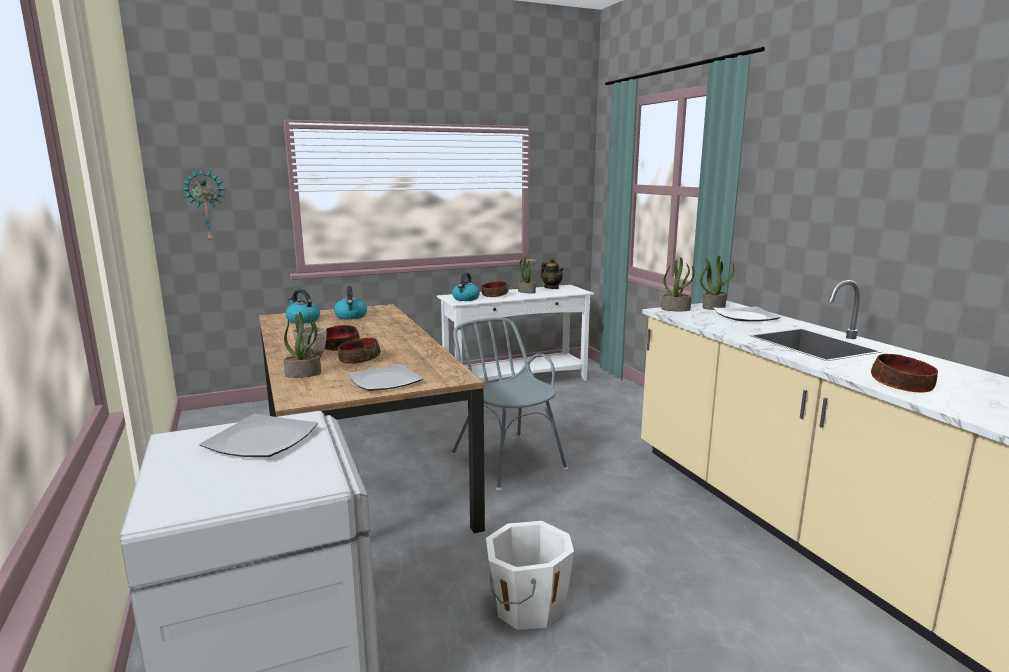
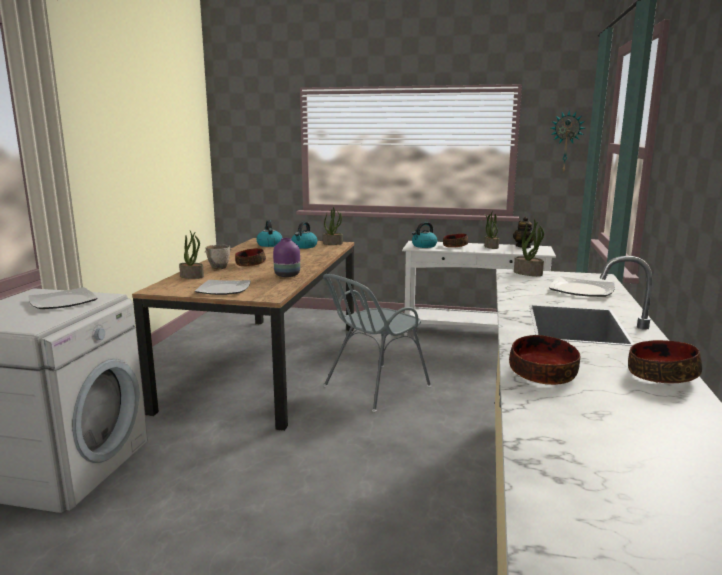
camera: 35 degrees right, 0 degrees up
(206, 205) = (244, 154): wall clock -> wall clock (566, 142)
(359, 359) = (241, 274): bowl -> bowl (661, 375)
(414, 351) = (286, 275): none -> purple vase
(505, 458) = (374, 387): grey chair -> grey chair turned 135 degrees counterclockwise
(527, 606) = (238, 487): white bucket -> none
(713, 307) = (576, 277): potted plant -> potted plant (333, 243)

